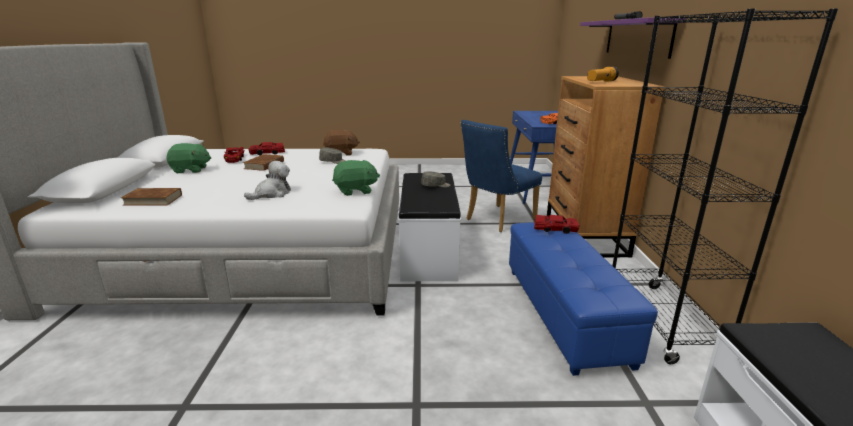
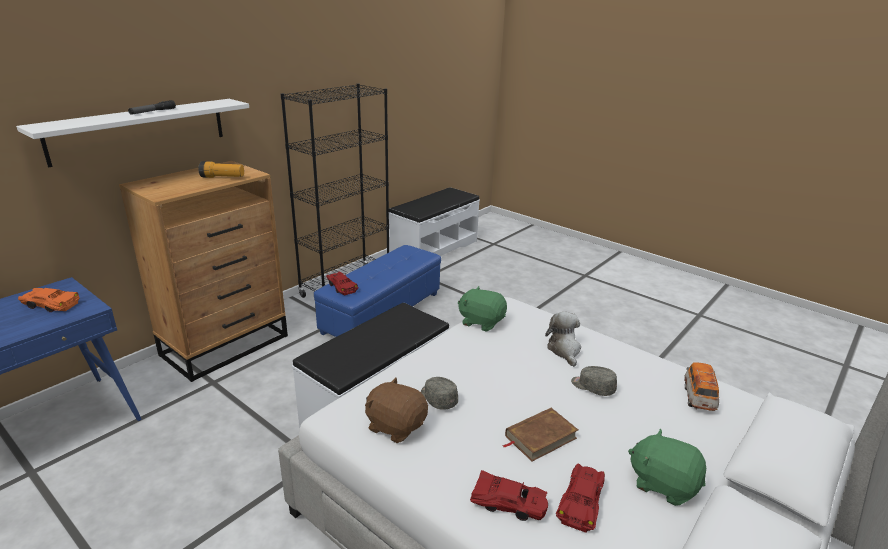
camera: 140 degrees left, 5 degrees up
(153, 200) = (698, 397): brown book -> toy car
(272, 194) = (564, 350): plush toy -> plush toy turned 90 degrees clockwise
(435, 185) = (357, 341): grey cap -> grey cap (592, 387)
(496, 220) = (233, 411): blue chair -> none
(637, 37) = (139, 130): purple shelf -> white shelf

